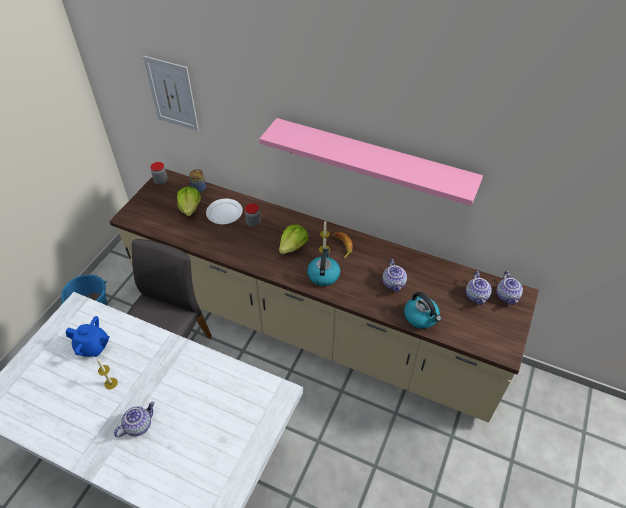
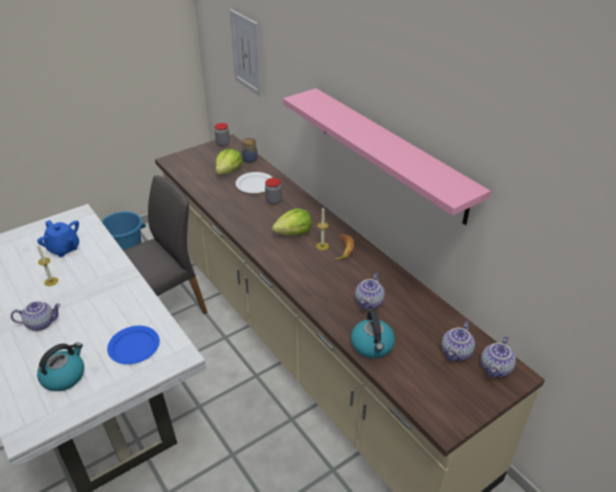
camera: 30 degrees right, 10 degrees down
(238, 404) = (134, 346): none -> blue plate
(323, 275) = (301, 267): kettle -> kettle (64, 376)

